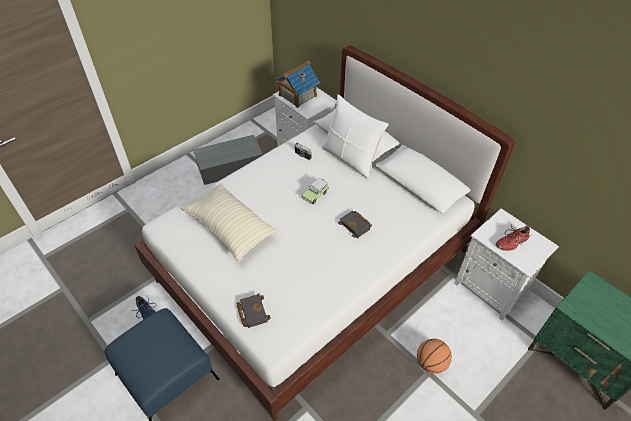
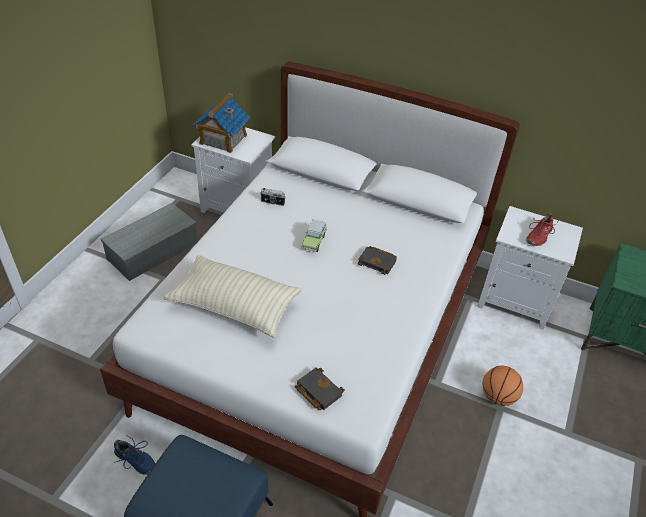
camera: 25 degrees left, 5 degrees down
(350, 158) = (329, 192): white pillow -> none

